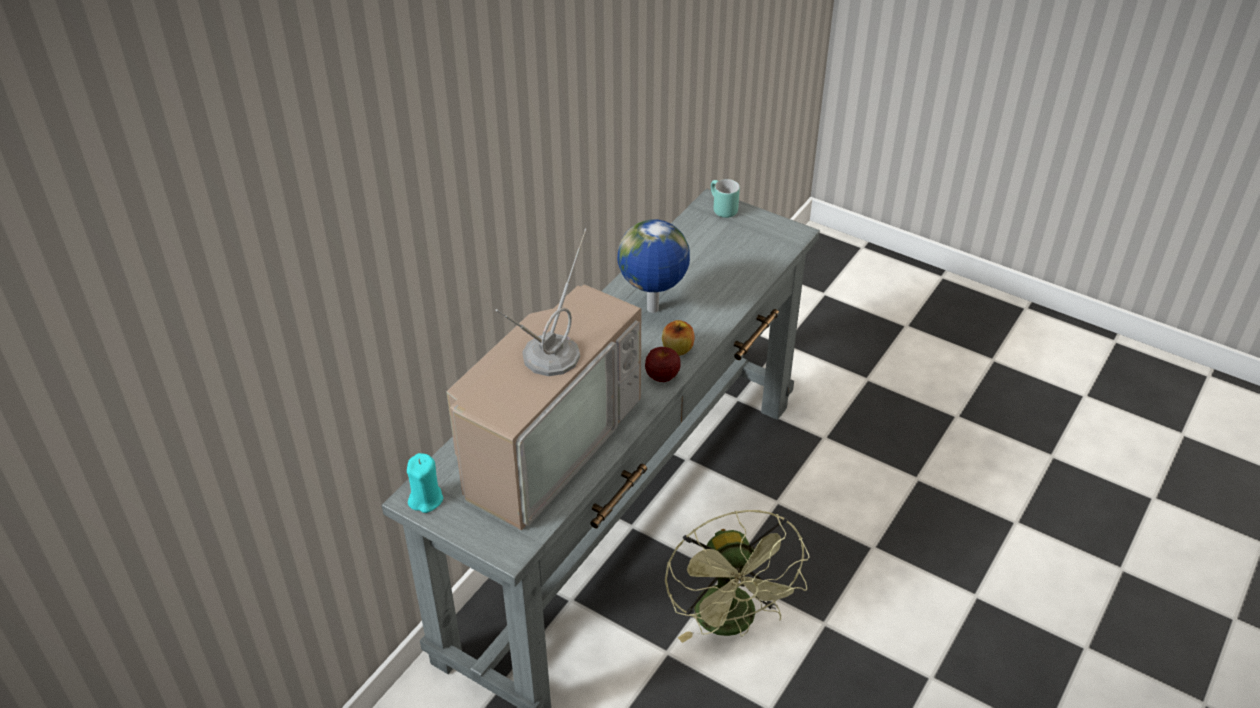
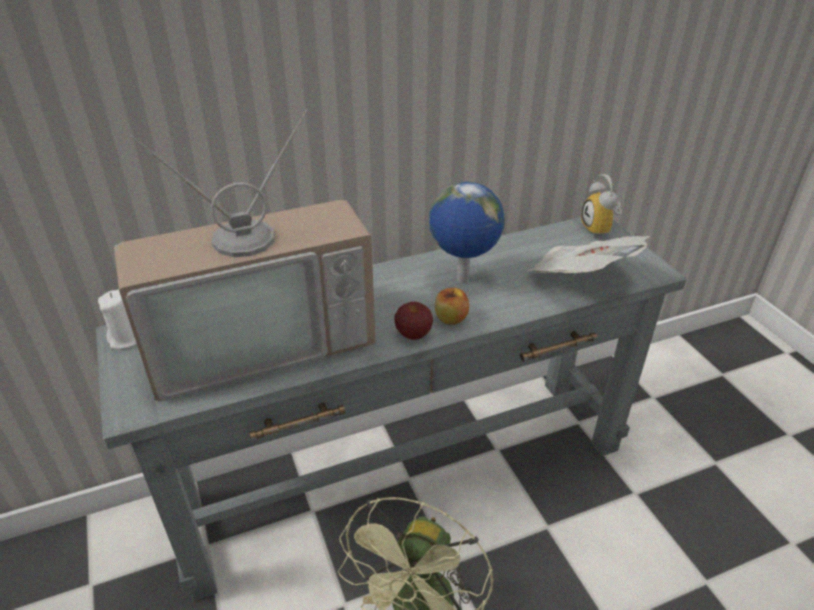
camera: 35 degrees right, 5 degrees down
(426, 499) = (126, 338): turquoise candle -> white candle
(720, 209) = (601, 230): turquoise mug -> alarm clock
(743, 265) = (581, 278): none -> newspaper

